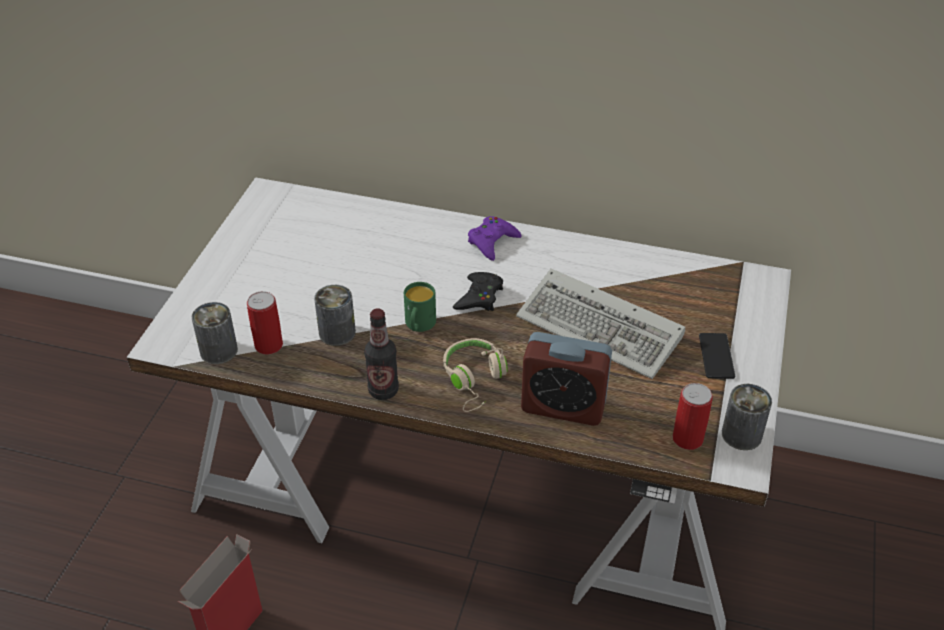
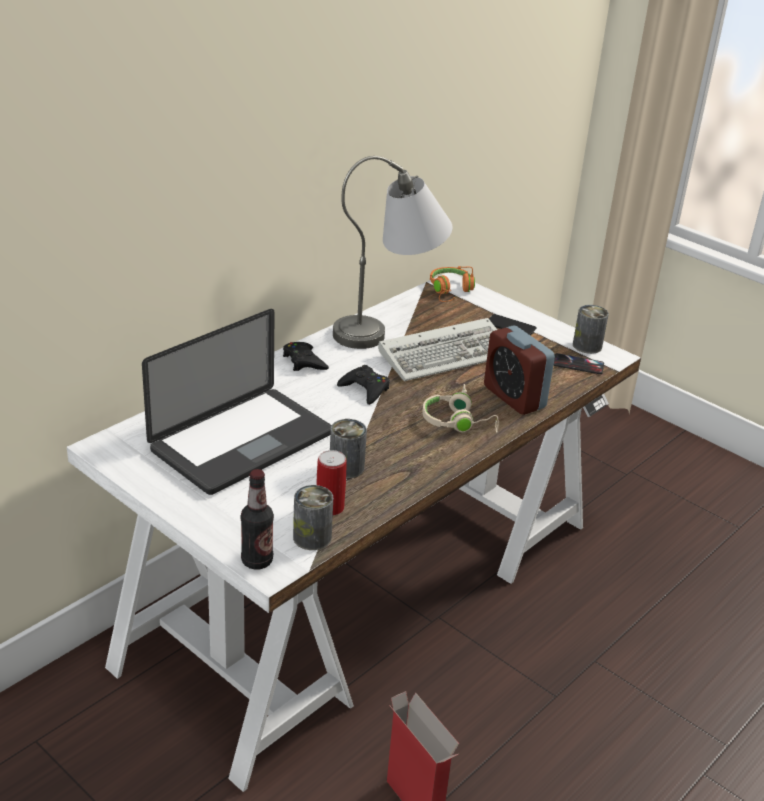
camera: 65 degrees left, 10 degrees down
(329, 258) = (242, 442): none -> laptop
(383, 390) = (436, 466): bottle -> bottle (257, 561)
(419, 325) = (374, 426): green mug -> none
(492, 242) = (304, 361): purple game controller -> black game controller
(563, 406) = (514, 397): alarm clock -> alarm clock turned 105 degrees clockwise
(612, 271) = (390, 328): none -> grey table lamp
(687, 438) = (578, 364): can -> phone
(742, 286) = (450, 291): none -> orange headphones

